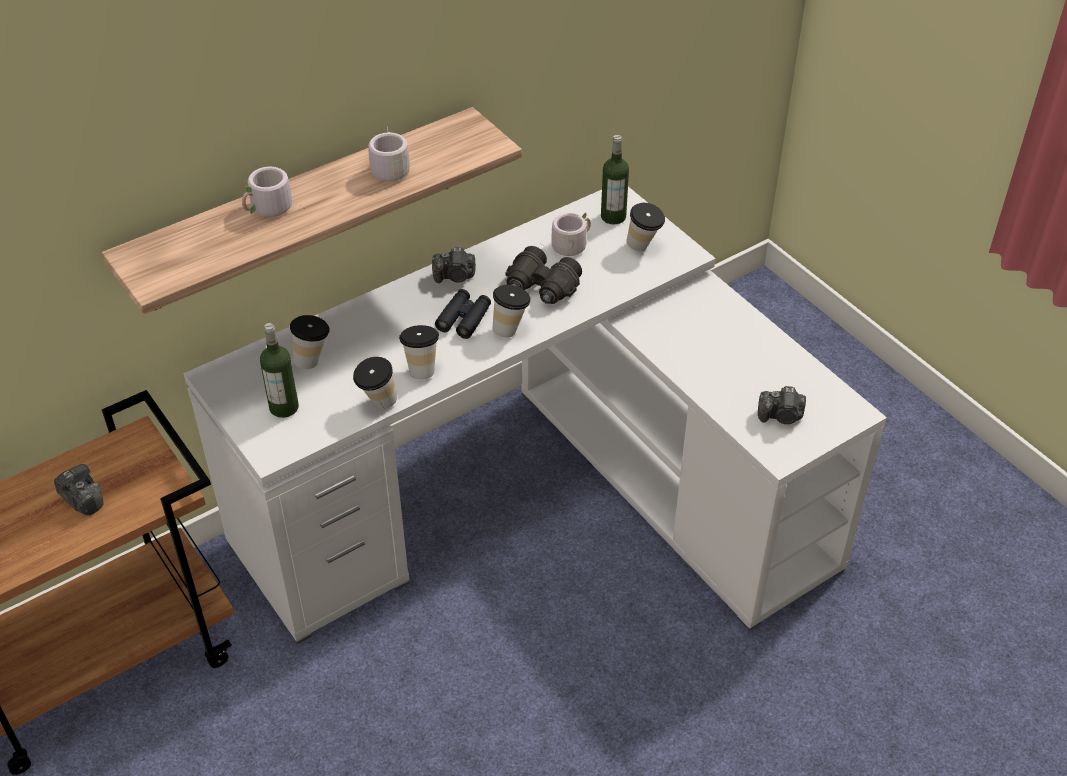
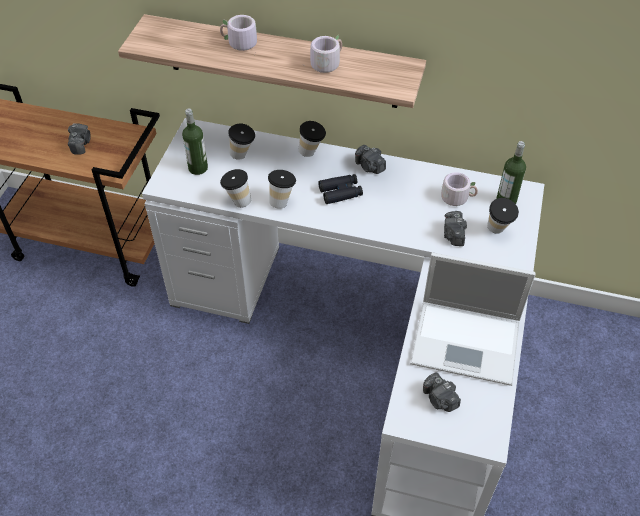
camera: 50 degrees right, 5 degrees up
(511, 329) = (355, 217): cup -> cup (312, 153)
(541, 288) = (404, 208): black binoculars -> none
(615, 278) = (453, 235): none -> camera
(737, 356) = (468, 342): none -> laptop

